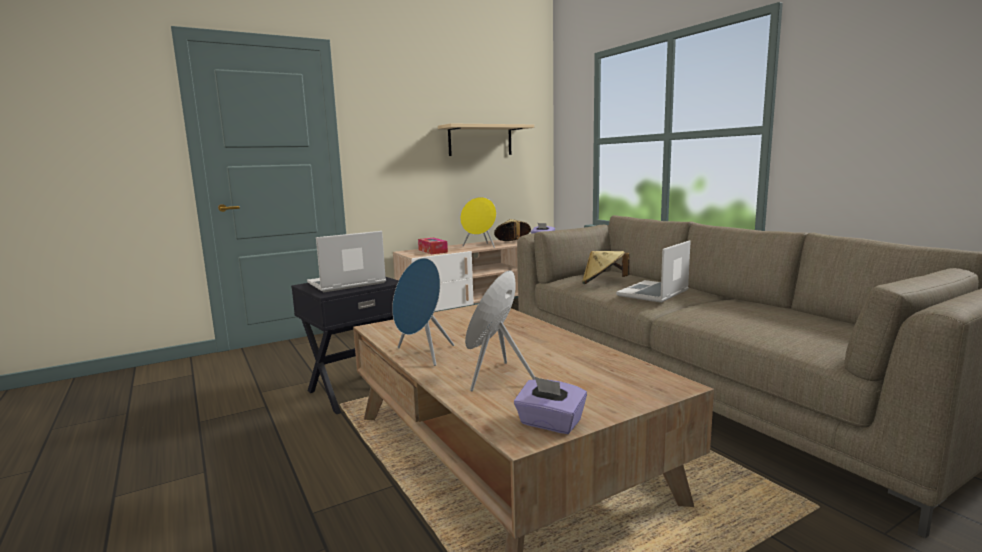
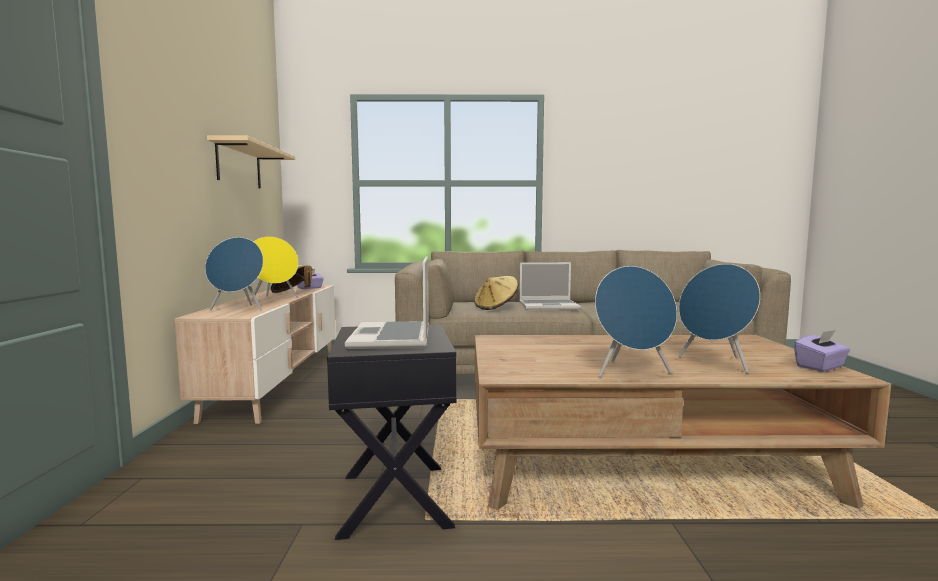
camera: 60 degrees left, 5 degrees down
(432, 251) = (238, 309): tissue box -> blue speaker
(653, 293) = (549, 306): laptop -> laptop turned 75 degrees counterclockwise

